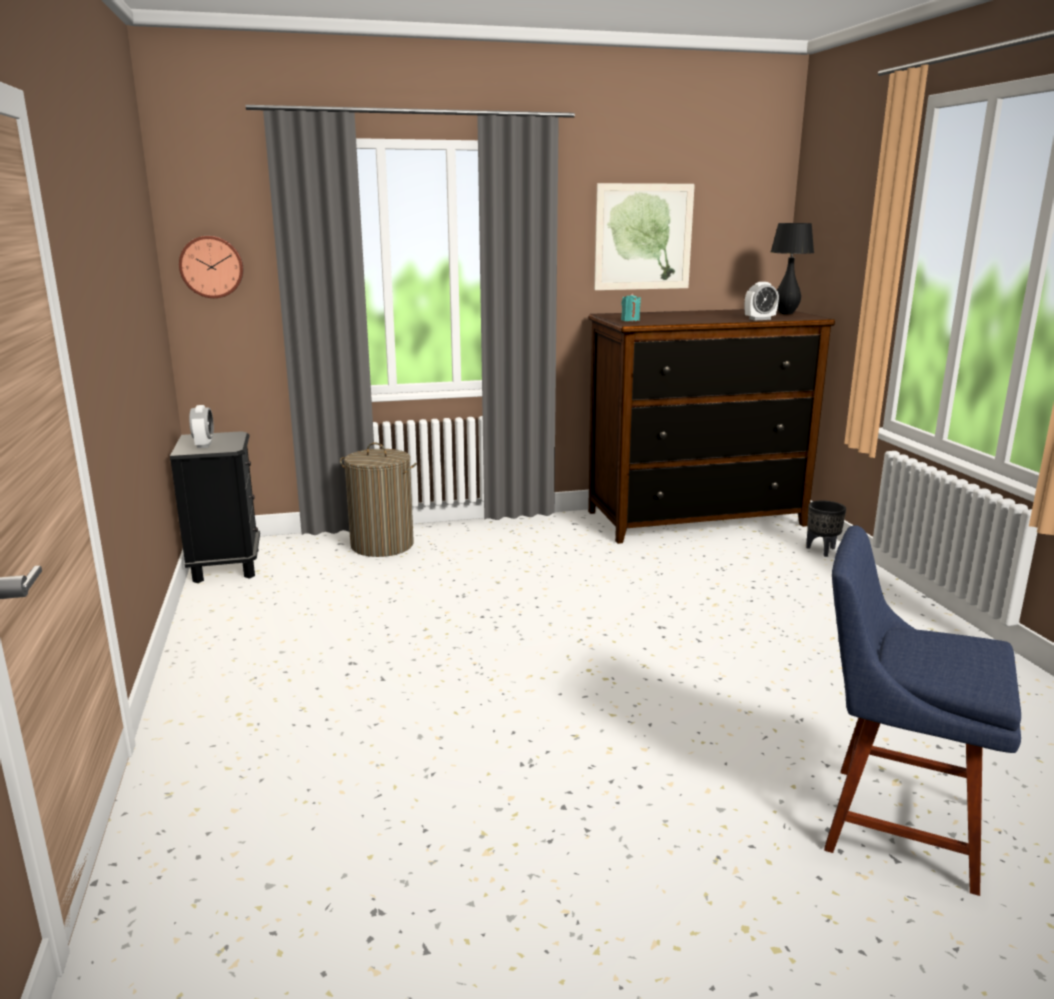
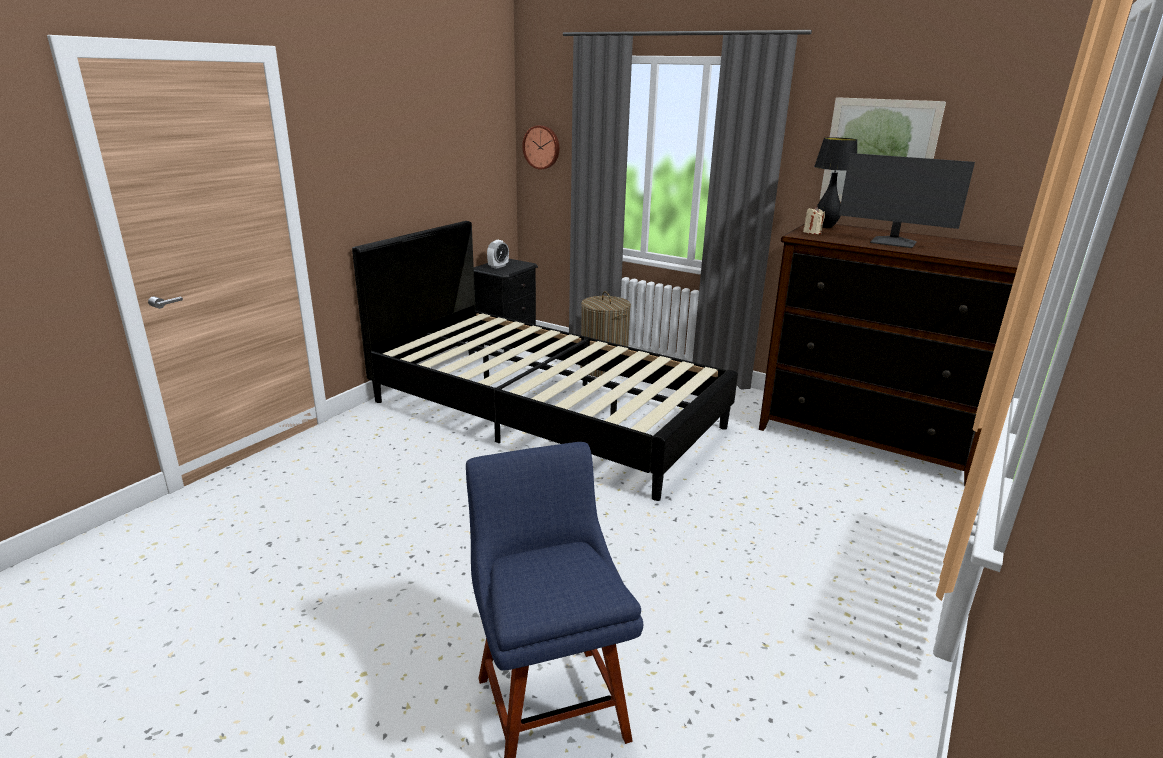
camera: 45 degrees right, 5 degrees up
(411, 610) = (545, 414): none -> black bed
(630, 320) = (812, 232): turquoise candle -> beige candle
(704, 318) = (893, 243): none -> monitor
(759, 319) = (946, 254): alarm clock -> none
(786, 313) = (1009, 254): black table lamp -> black table lamp (825, 227)
(822, 550) = (937, 513): black planter -> none

